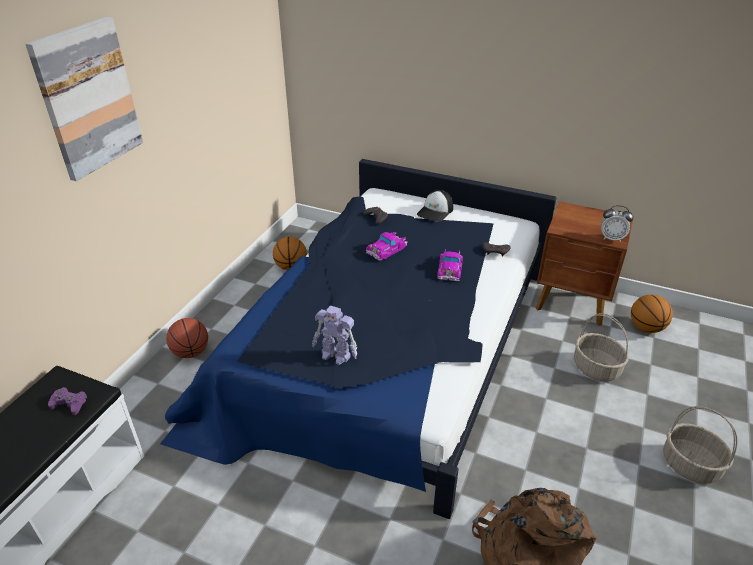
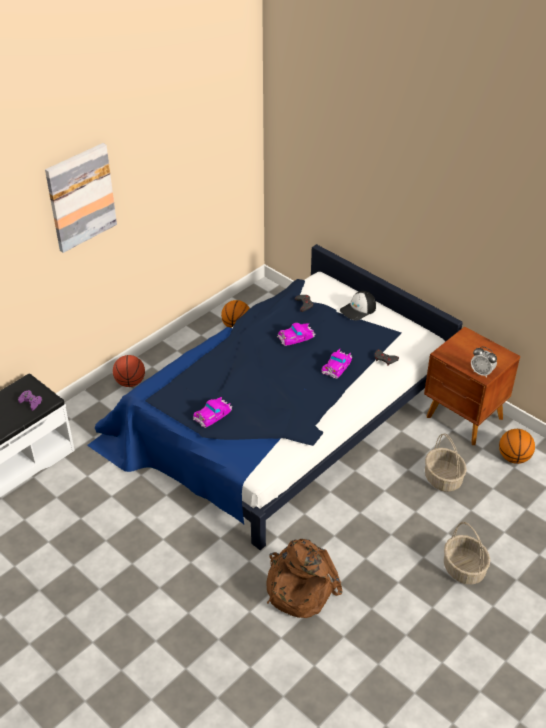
camera: 20 degrees right, 5 degrees up
(336, 356) = (212, 414): toy robot -> toy car

